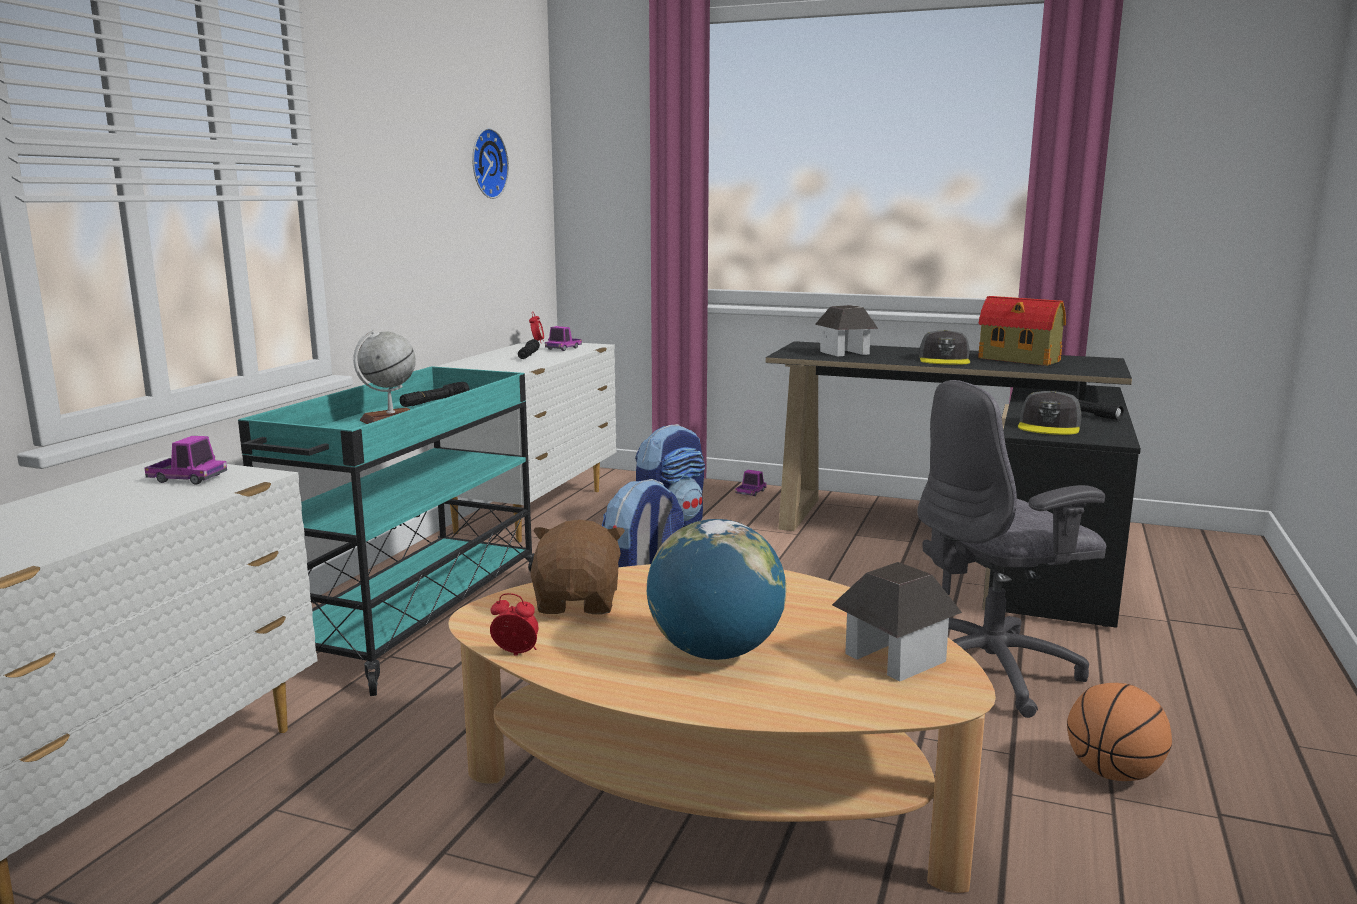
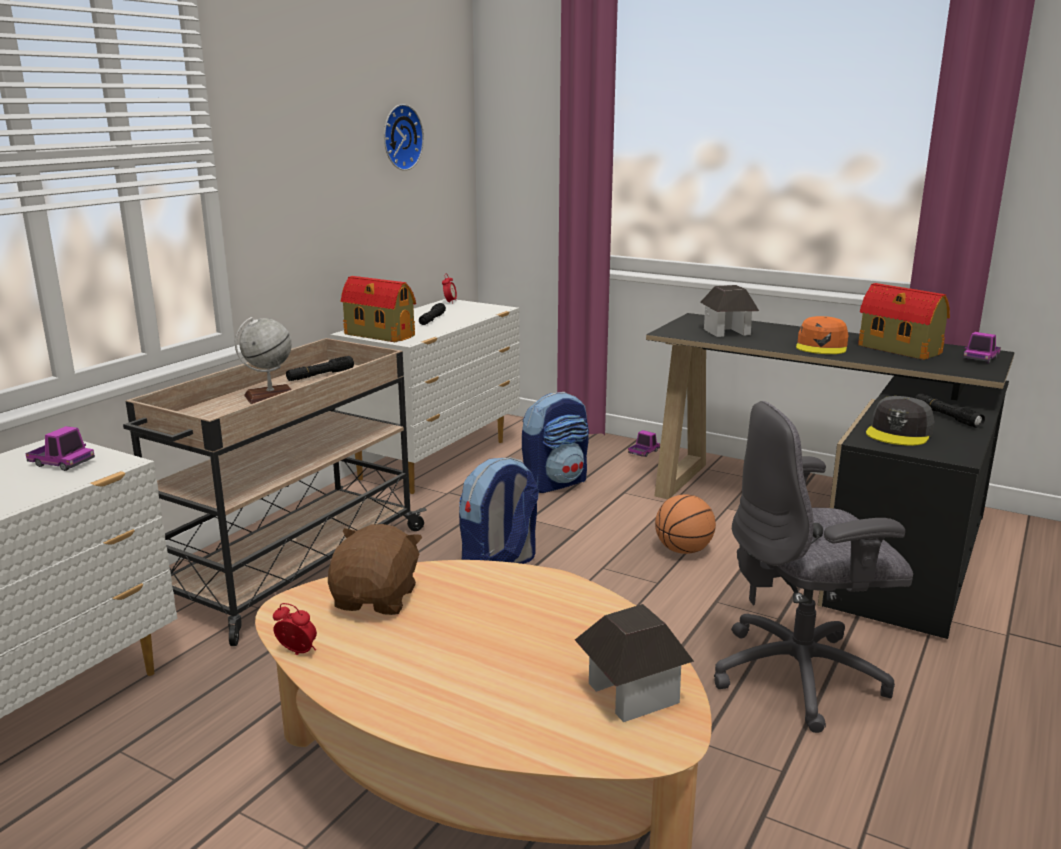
camera: 10 degrees right, 5 degrees up
(412, 619) = (292, 568): turquoise cart -> beige cart
(478, 368) = (378, 334): none -> toy house
(563, 348) = (469, 311): toy truck -> toy truck (981, 358)
(715, 652) = (470, 669): globe -> none
(944, 360) = (822, 346): grey cap -> orange cap
(1113, 773) = (875, 806): basketball -> basketball (683, 550)

